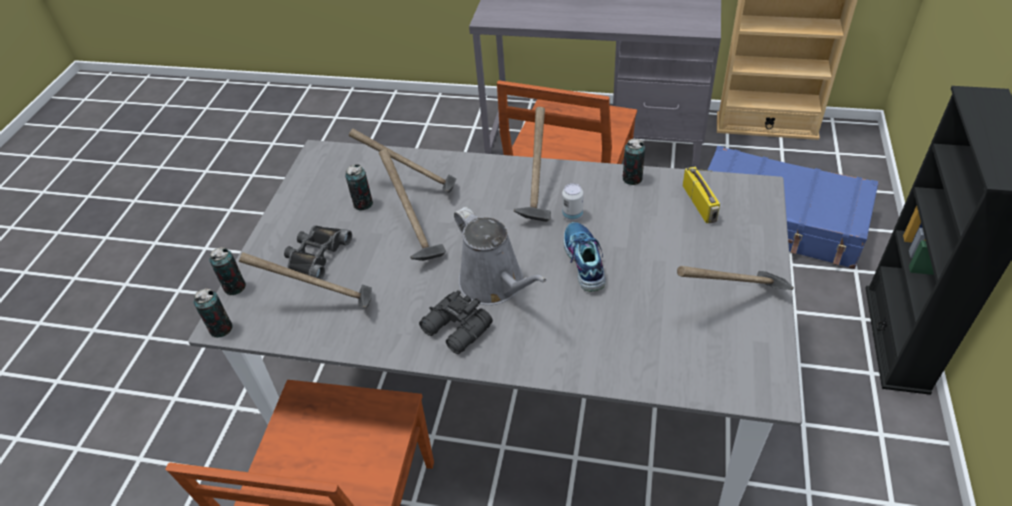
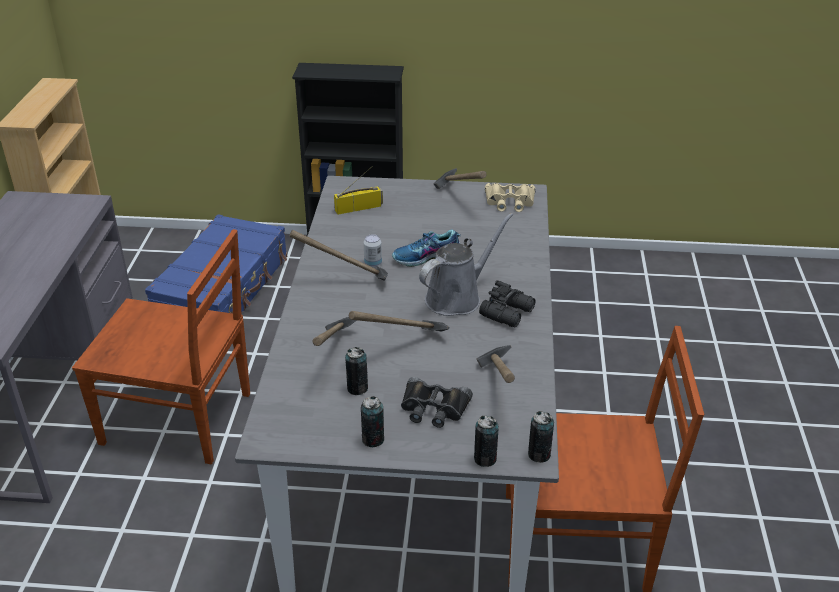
camera: 100 degrees left, 10 degrees down
(632, 179) = (327, 236): can -> can (373, 440)
(733, 362) = (509, 202): none -> beige binoculars

